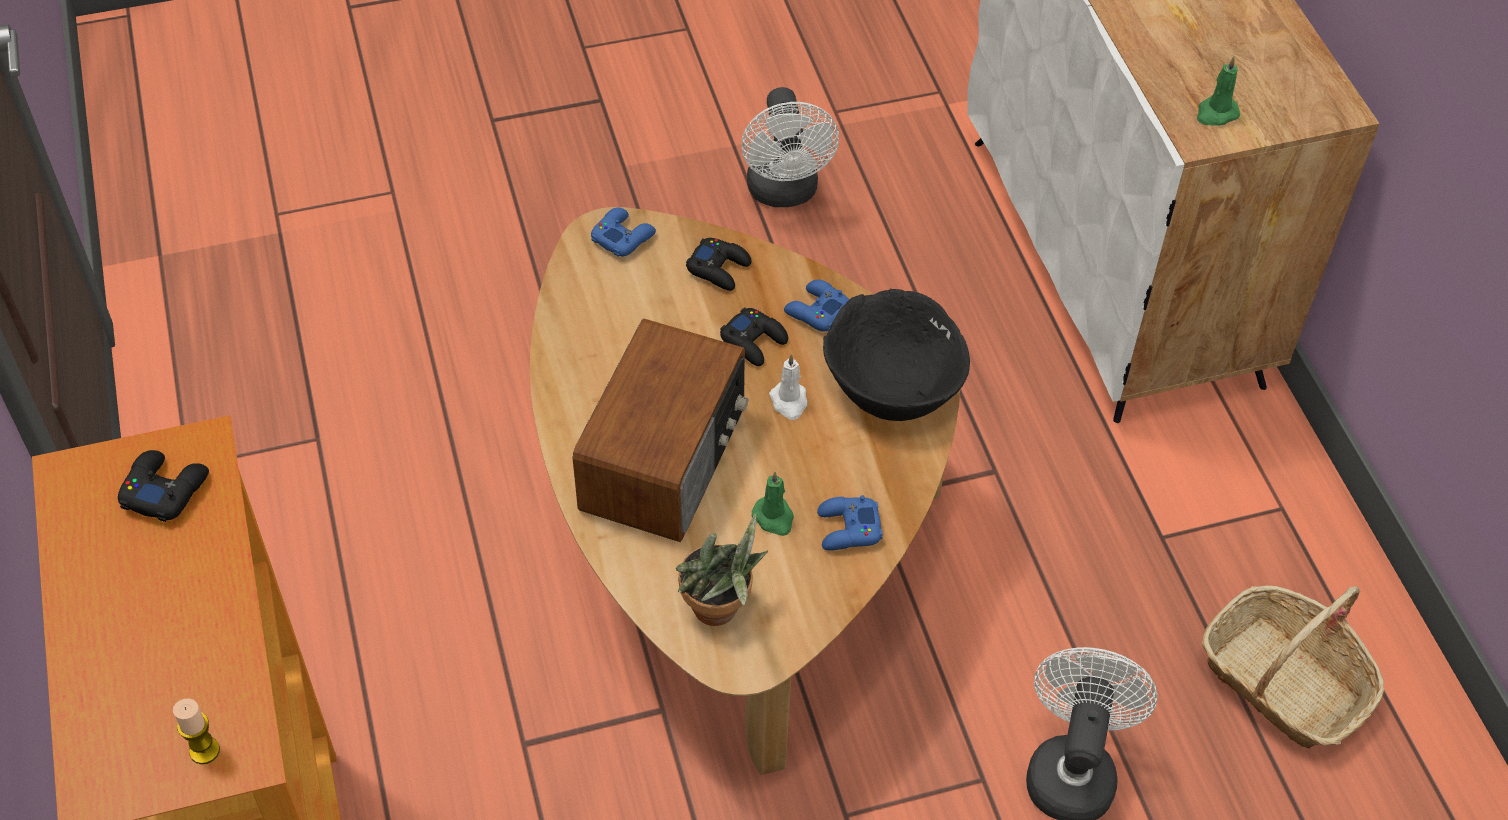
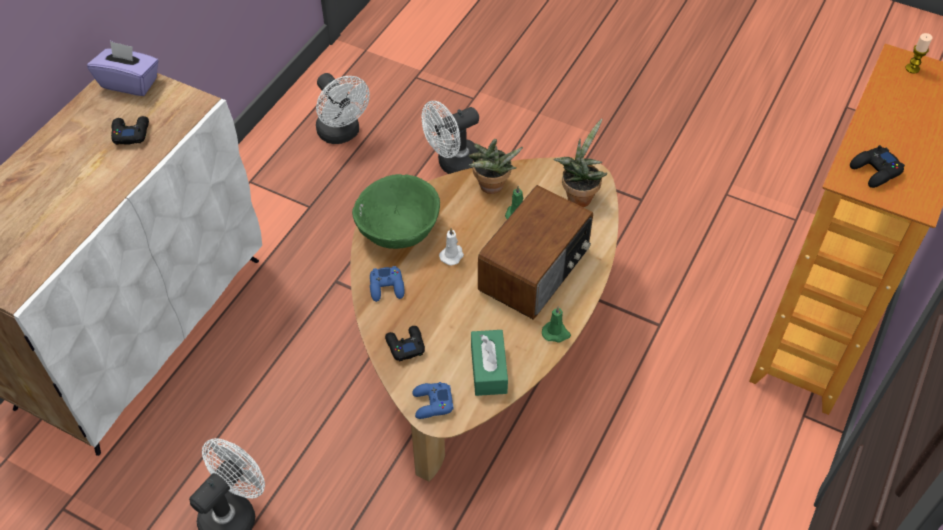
camera: 135 degrees left, 0 degrees up
(600, 309) = (488, 369): none -> green tissue box
(666, 459) = (536, 270): radio -> radio turned 150 degrees clockwise
(754, 341) = (433, 295): black game controller -> black game controller (131, 133)
(848, 529) = (491, 188): blue game controller -> potted plant
(894, 384) = (397, 229): black bowl -> green bowl
(1216, 113) = (171, 106): green candle -> green candle (556, 333)
(1284, 682) = (342, 134): basket -> white fan
(1307, 105) = (130, 83): none -> purple tissue box

